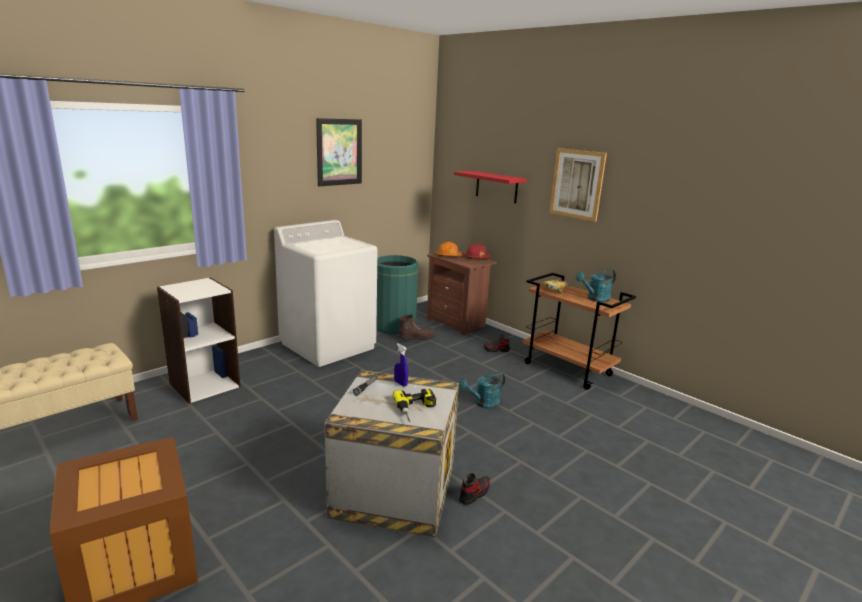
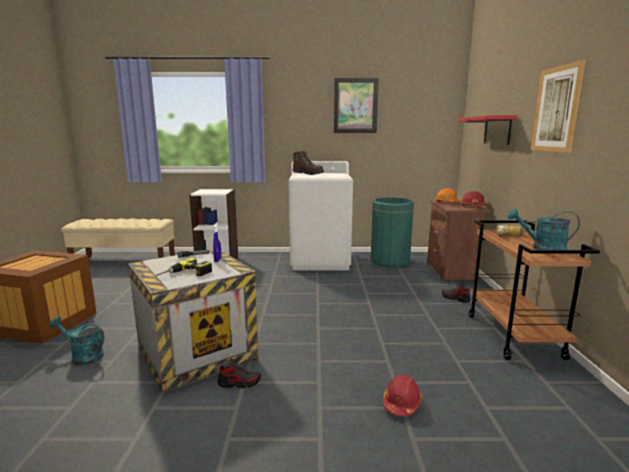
camera: 45 degrees right, 5 degrees down
(416, 338) = (393, 272): brown boot -> brown boot (308, 174)
(483, 404) = (367, 330): turquoise watering can -> turquoise watering can (83, 356)
(582, 448) = (401, 403): none -> red hard hat

